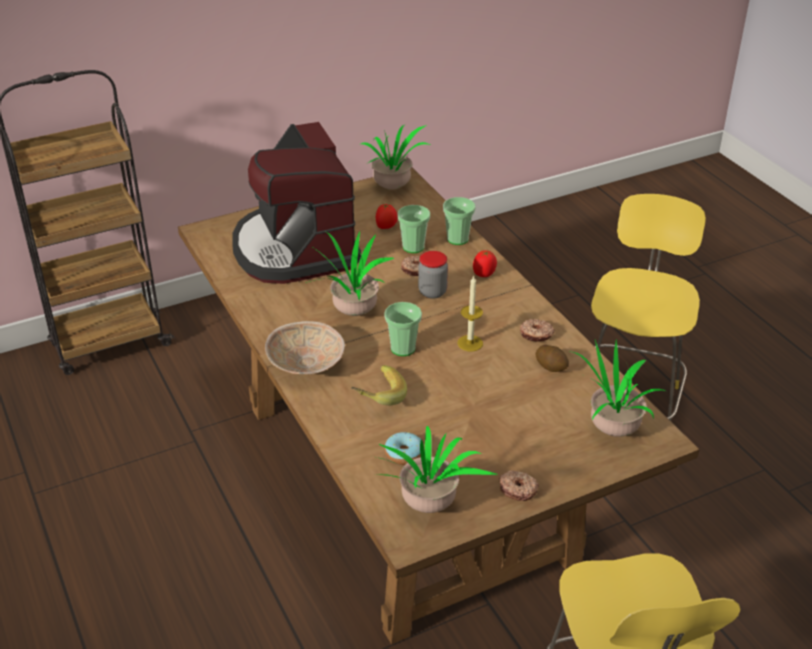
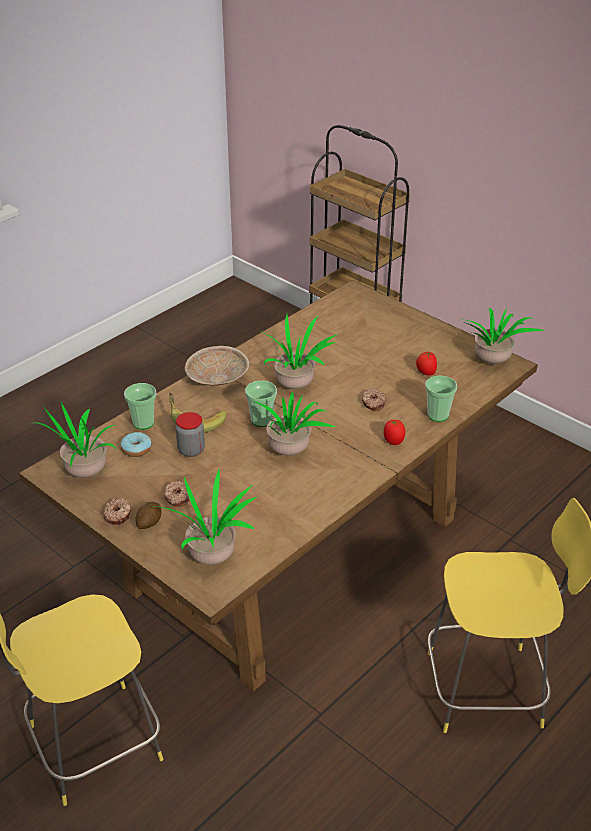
camera: 70 degrees right, 0 degrees up
(295, 249) = (360, 337): coffee machine -> none
(413, 247) = (406, 394): cup -> cup (143, 423)
(432, 292) = (347, 418): jar -> jar (191, 450)
(470, 343) = (288, 453): candle -> potted plant
(536, 335) = (321, 489): donut -> donut (177, 497)
(551, 366) = (281, 506): potato -> potato (149, 523)

